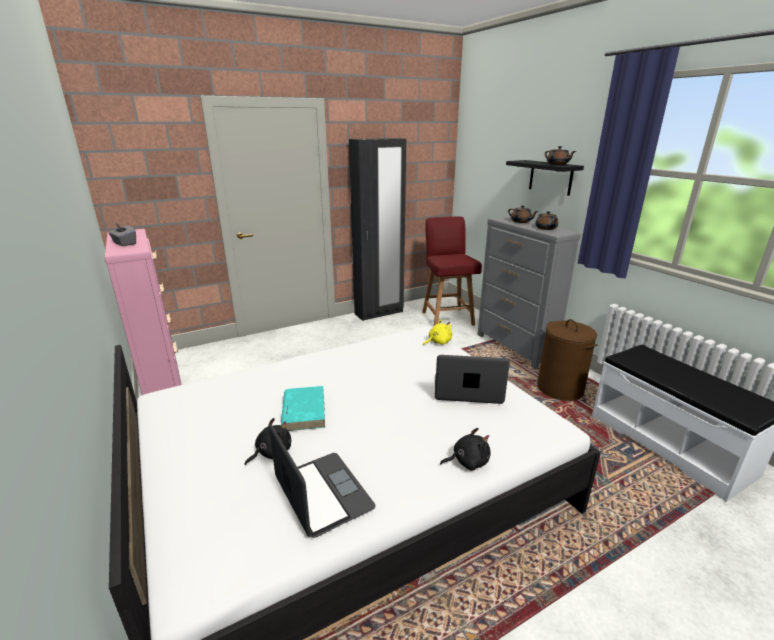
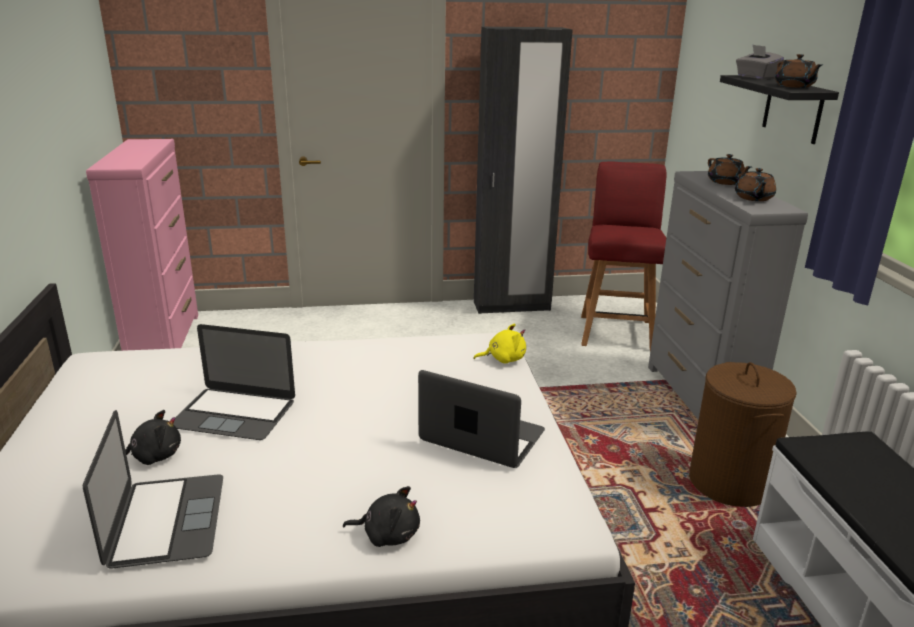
camera: 20 degrees right, 0 degrees up
(124, 243) = (126, 156): grey tissue box -> grey tissue box (756, 77)
(303, 410) = (234, 413): turquoise book -> laptop

